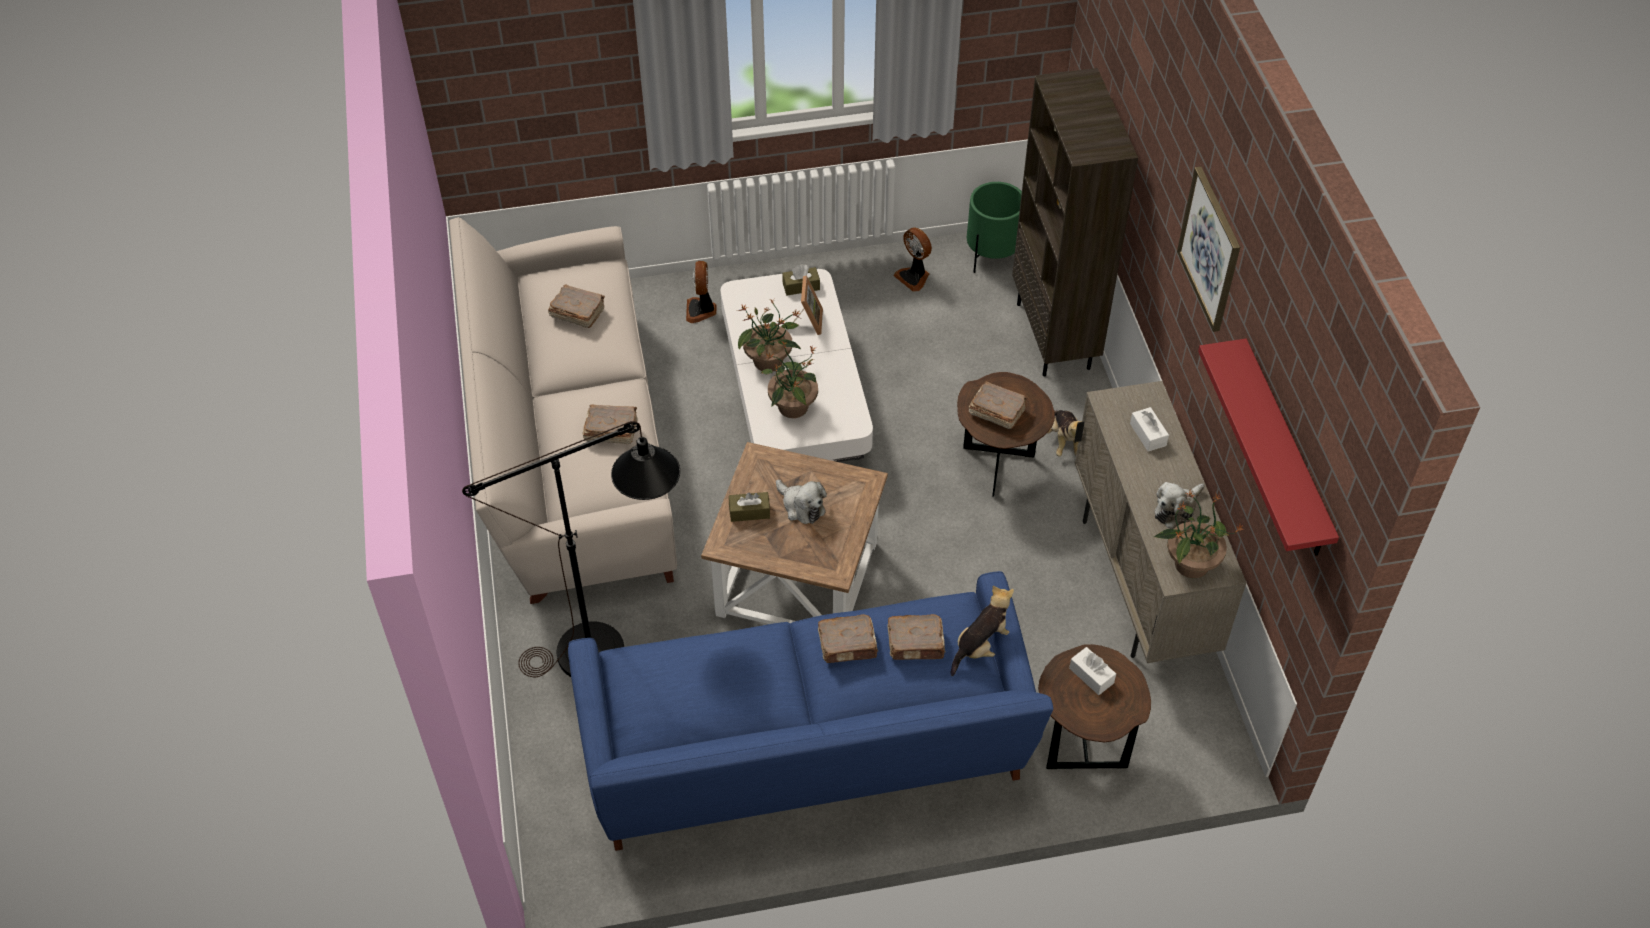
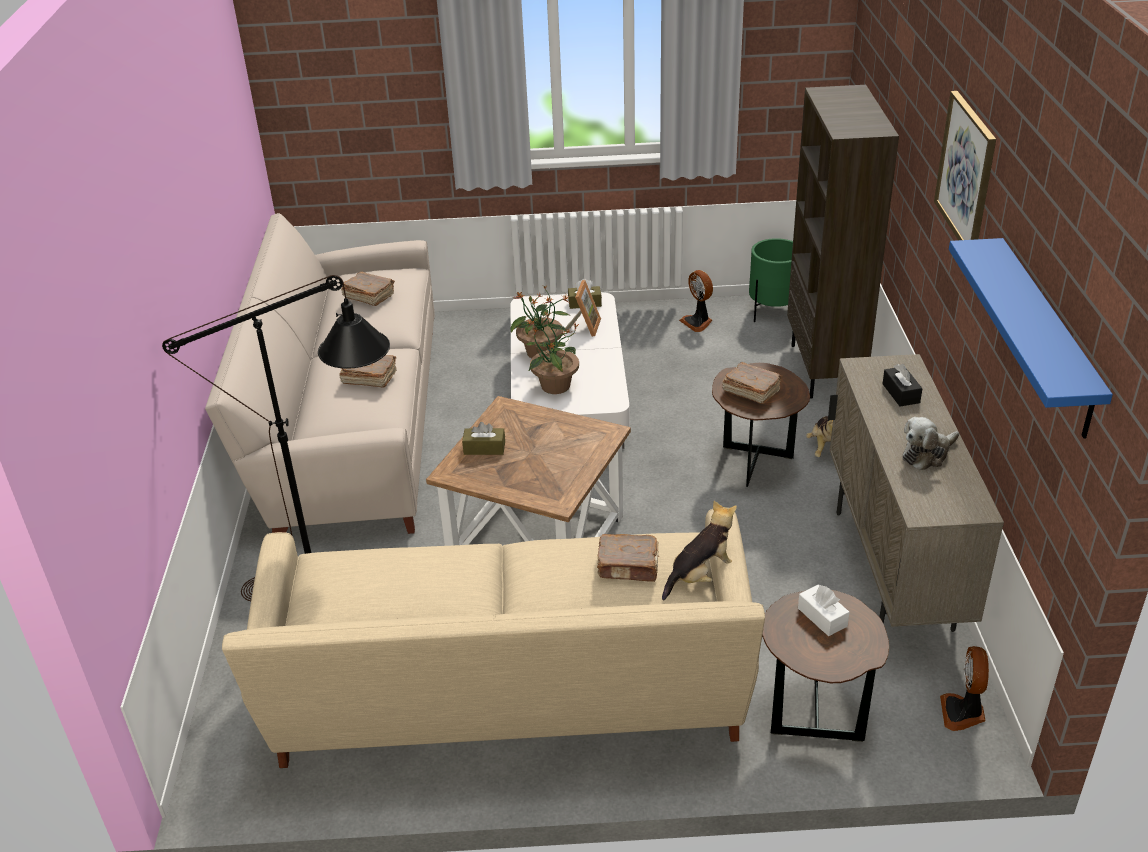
camera: 10 degrees right, 15 degrees down
(701, 310) = (499, 335): fan -> fan (963, 713)
(801, 506) = (537, 447): plush toy -> none
(807, 757) = (509, 697): blue sofa -> beige sofa
(848, 645) = (555, 562): brown book -> none
(1148, 434) = (901, 393): white tissue box -> black tissue box
(1190, 564) = (939, 501): potted plant -> none
(1284, 452) = (1046, 337): red shelf -> blue shelf

